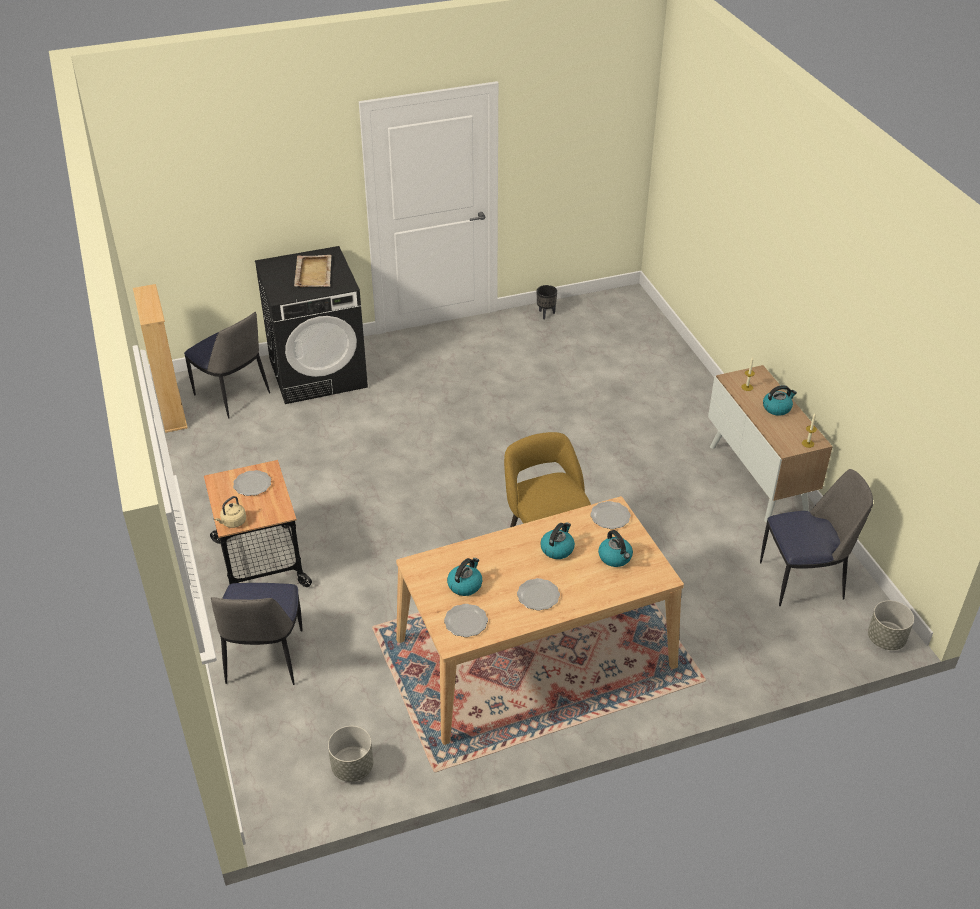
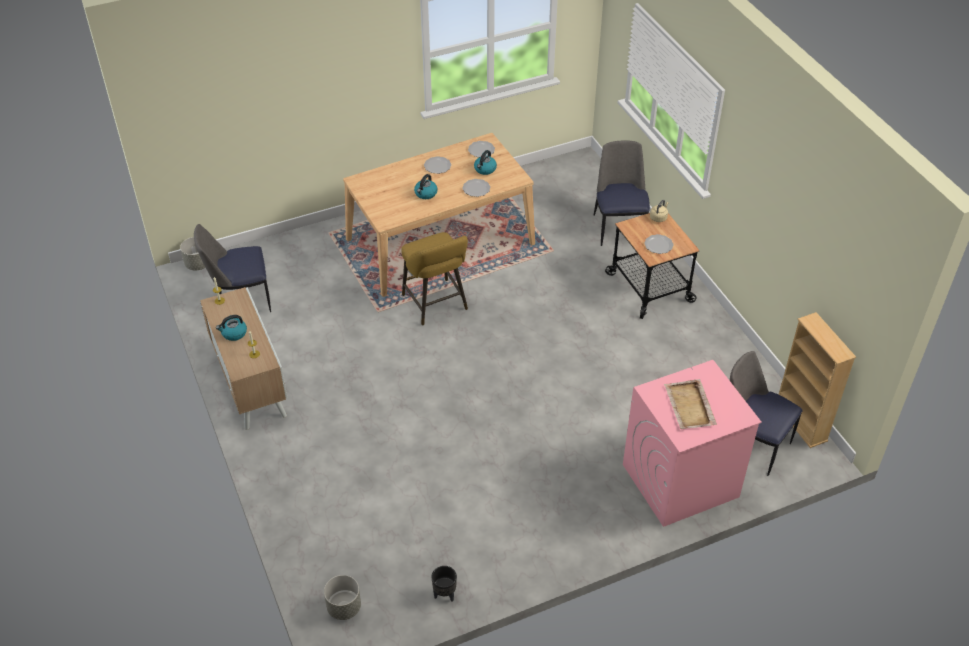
camera: 175 degrees right, 5 degrees up
(318, 373) = (679, 481): black washing machine -> pink washing machine
(352, 767) = (543, 178): grey planter -> grey planter (344, 607)
(610, 517) = (388, 216): plate -> plate (476, 189)
(615, 557) = (386, 190): kettle -> none

